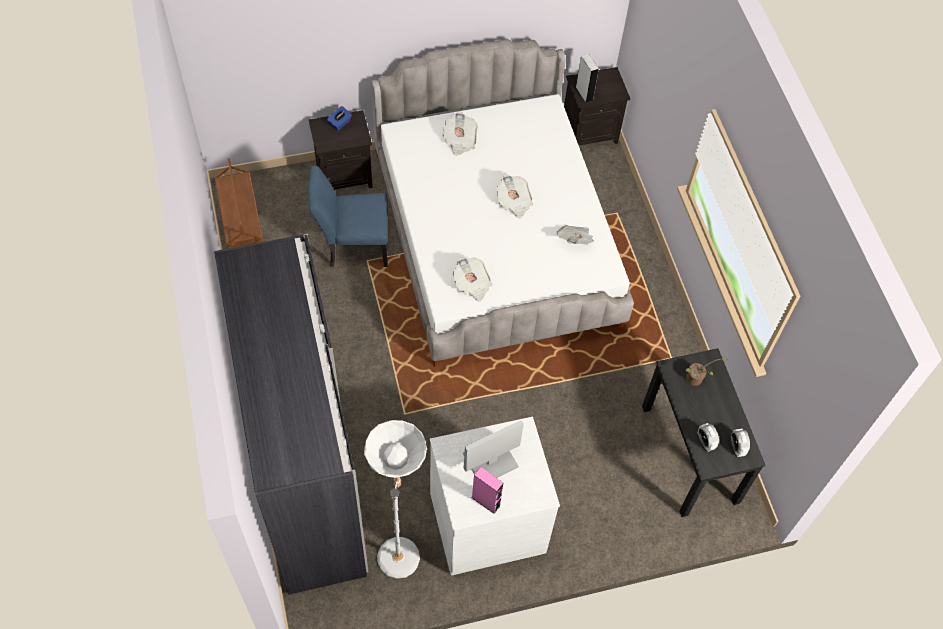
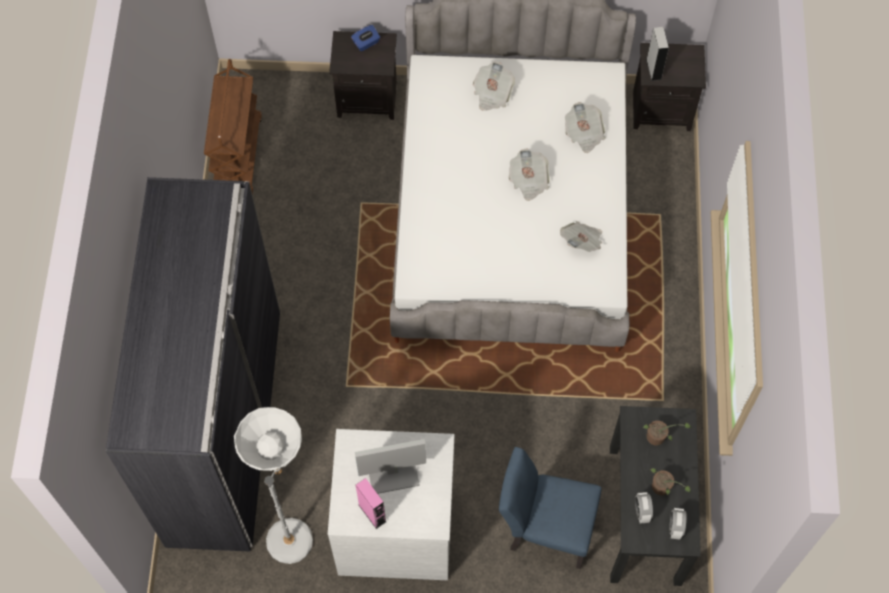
camera: 20 degrees right, 5 degrees up
(353, 246) = (351, 182): blue chair -> blue chair (544, 528)
(472, 285) = (450, 265): newspaper -> newspaper (584, 134)
(715, 419) = (663, 489): none -> potted plant

